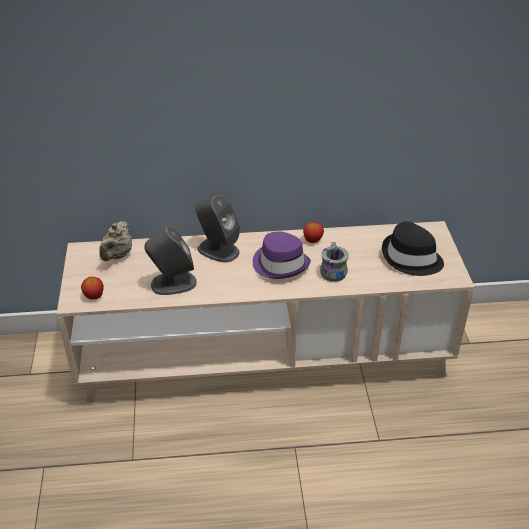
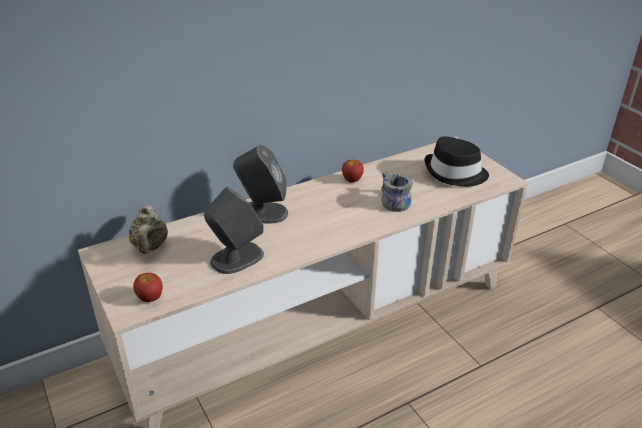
camera: 25 degrees left, 5 degrees down
(280, 263) = (337, 208): purple hat -> none

